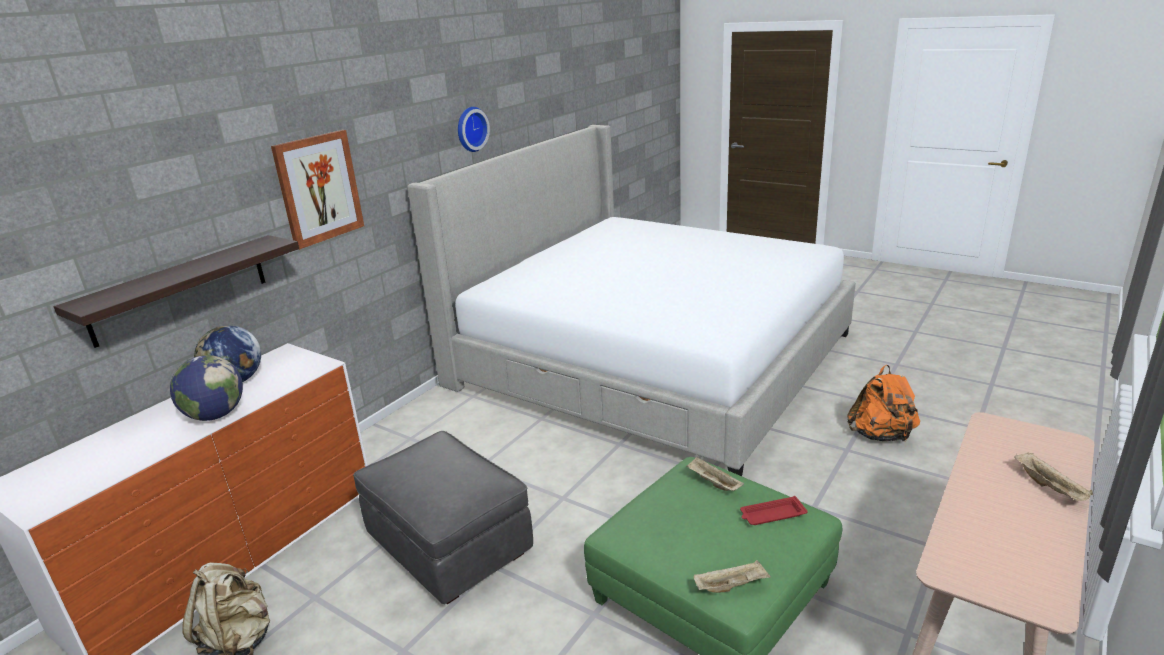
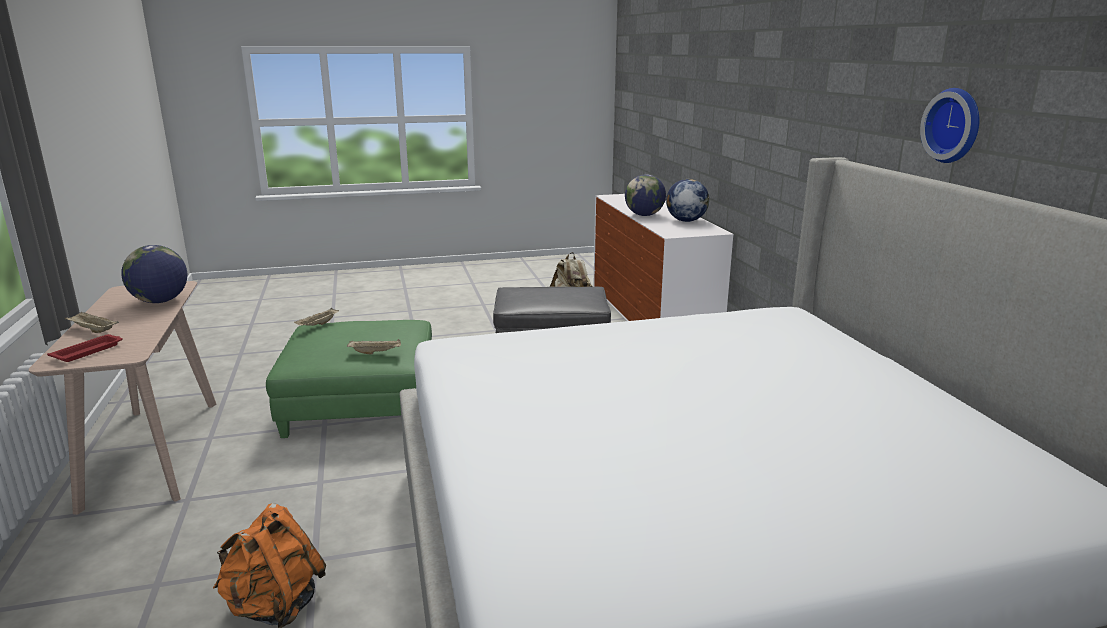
camera: 130 degrees right, 5 degrees down
(179, 289) = (712, 149): shelf -> none
(318, 188) = (785, 120): picture -> none
(771, 515) = (317, 352): red tray -> red tray (88, 351)
(972, 527) = (160, 301): none -> globe

